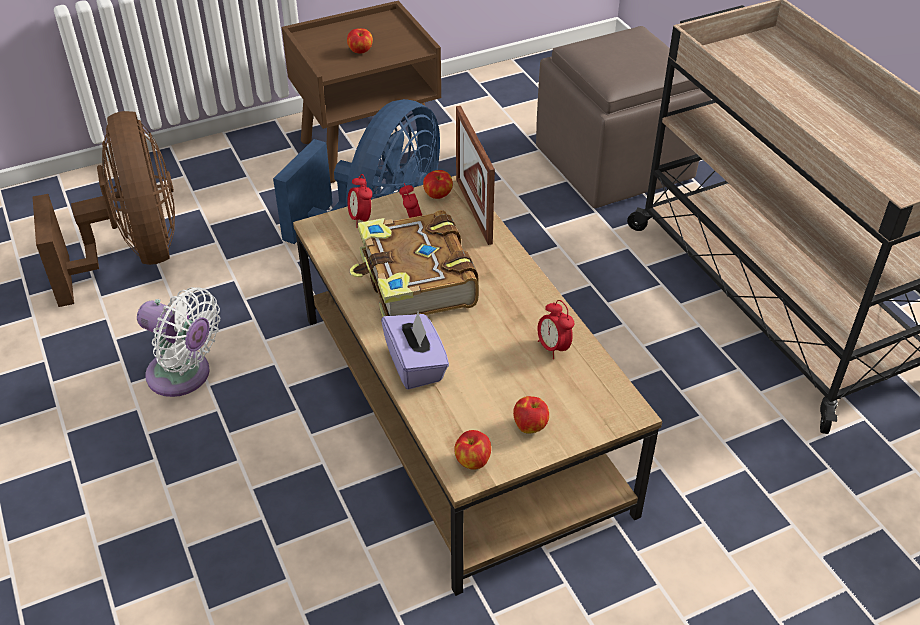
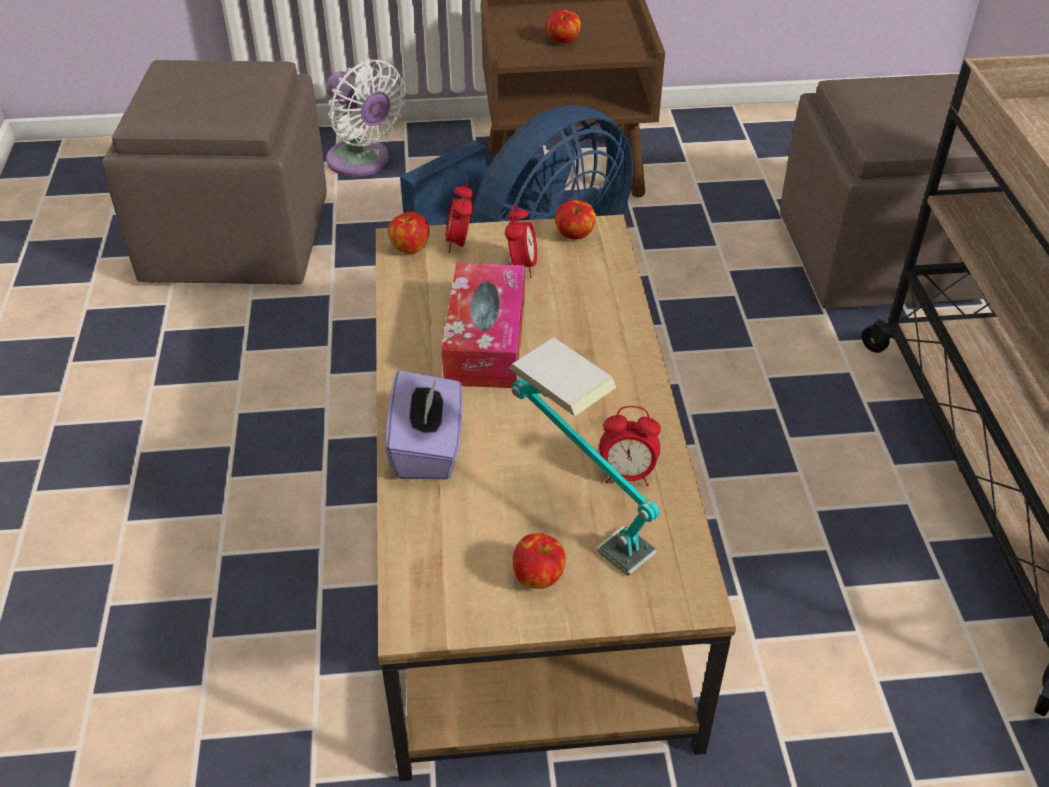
camera: 20 degrees right, 0 degrees up
(135, 254) = (236, 238): brown fan -> brown ottoman
(184, 376) = (215, 393): white fan -> white fan (362, 162)
(415, 283) = (485, 341): book -> tissue box
(472, 461) = (432, 604): apple -> apple (409, 248)
(473, 210) = (611, 265): picture frame -> none
(535, 381) = (578, 515): none -> table lamp
(553, 347) = (627, 475): alarm clock -> alarm clock turned 75 degrees counterclockwise

